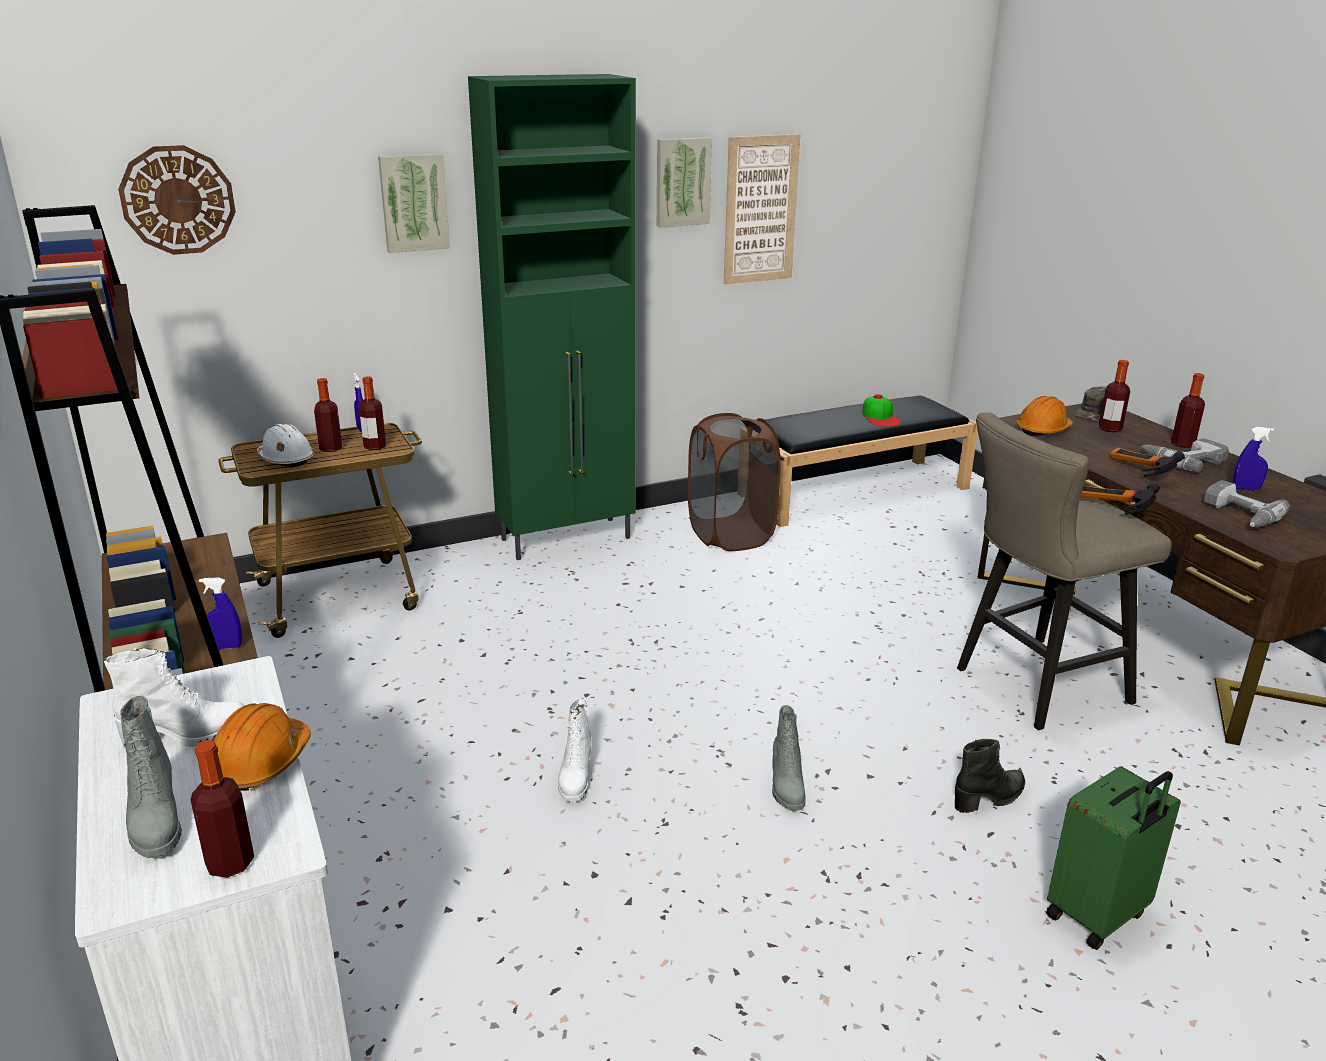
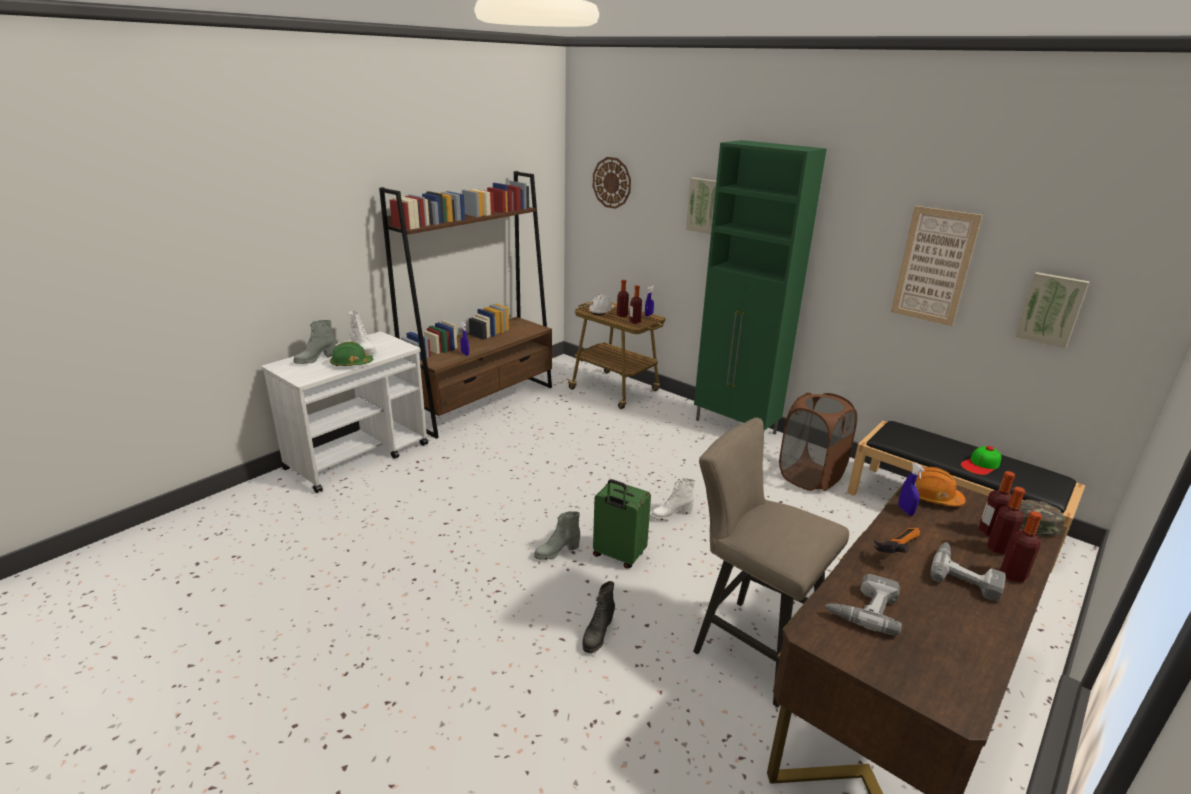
camera: 65 degrees right, 0 degrees up
(230, 863) = (296, 374): bottle -> bottle (998, 549)
(260, 763) = (351, 364): orange hard hat -> green hard hat
(575, 779) = (522, 487): white boot -> white boot (671, 514)
(682, 181) = (870, 230): picture -> picture (1051, 309)
(989, 798) = (597, 635): black boot -> black boot turned 75 degrees clockwise
(1098, 916) = (508, 696): green suitcase -> green suitcase (618, 556)
(1106, 509) = (799, 538): hammer -> none
(1245, 488) = (939, 615): blue spray bottle -> blue spray bottle (905, 510)

